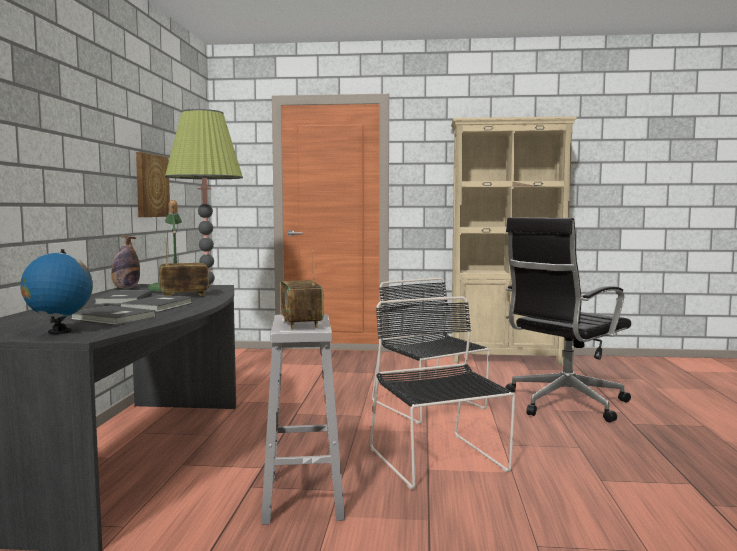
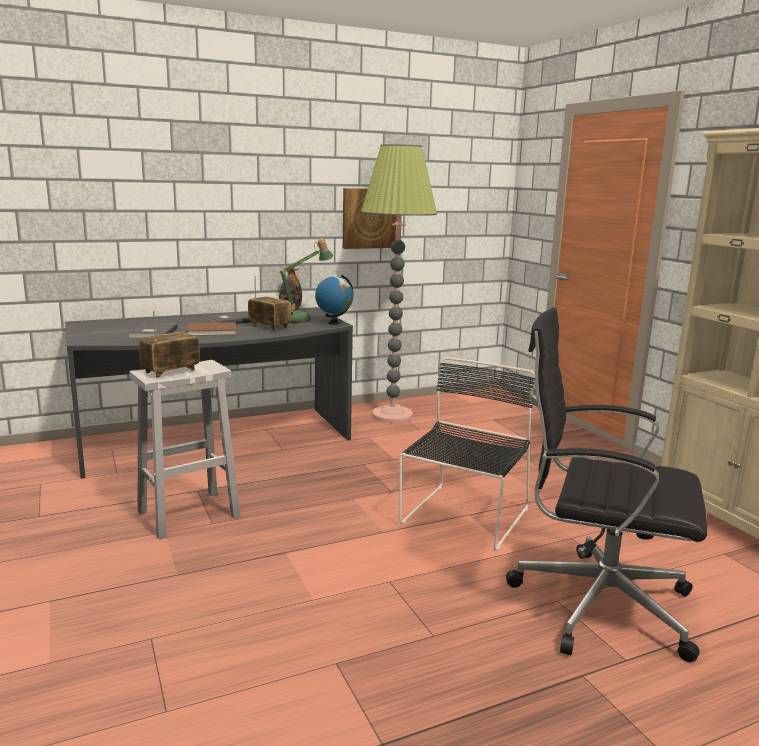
camera: 60 degrees right, 10 degrees up
(59, 332) = (96, 335): globe -> globe (334, 323)
(159, 306) = (213, 331): grey book -> brown book
(439, 461) = (307, 554): black chair -> none

